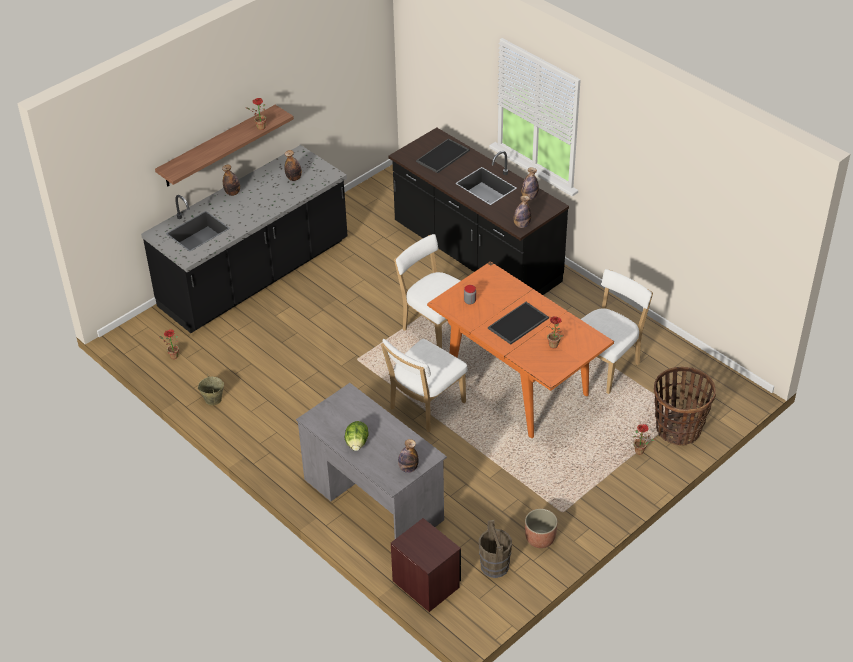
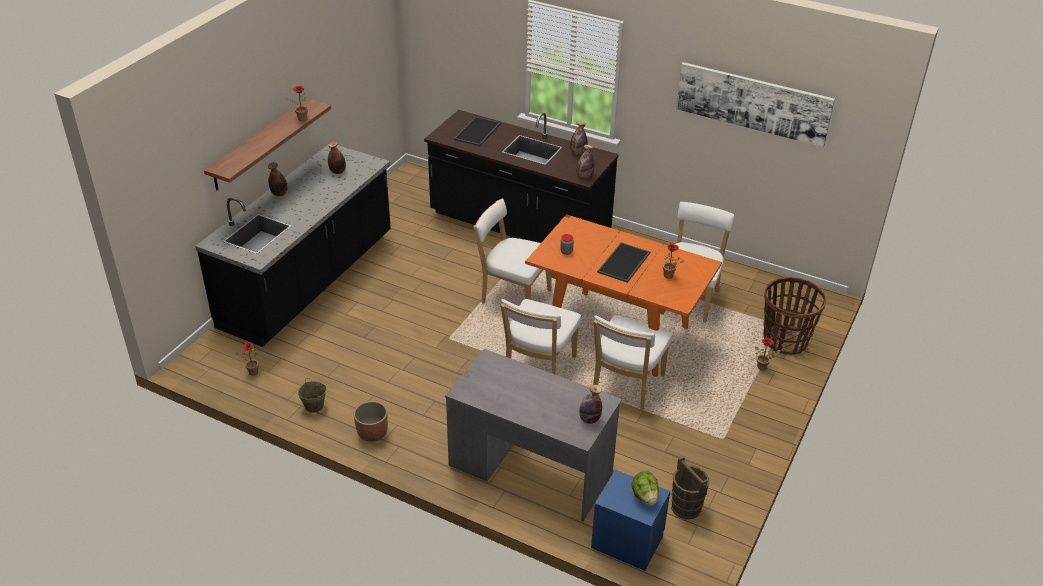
camera: 20 degrees left, 5 degrees down
(357, 443) = (522, 406): lettuce -> lettuce (644, 497)
(426, 584) = (627, 542): brown nightstand -> blue nightstand
(497, 442) = (626, 387): none -> white chair
(540, 538) = (715, 469): planter -> planter (372, 433)
(688, 185) = (753, 103): none -> picture

